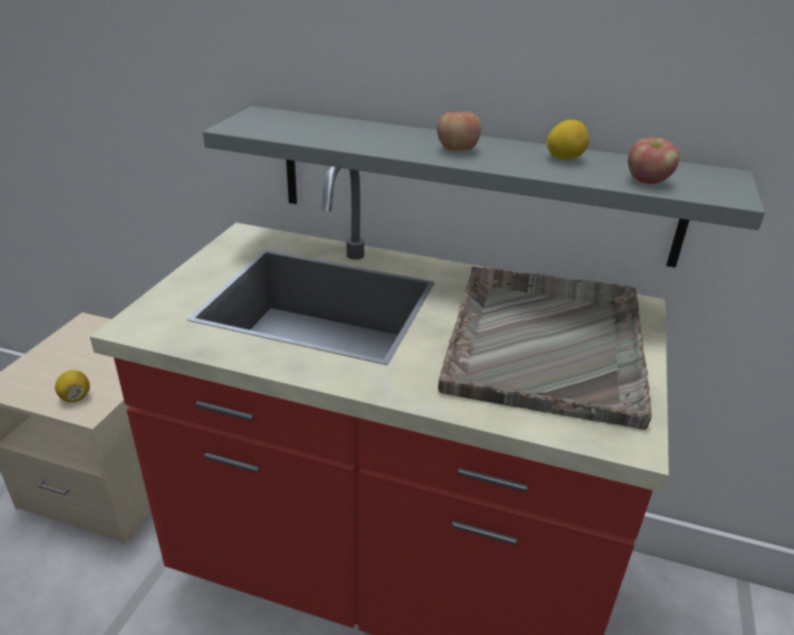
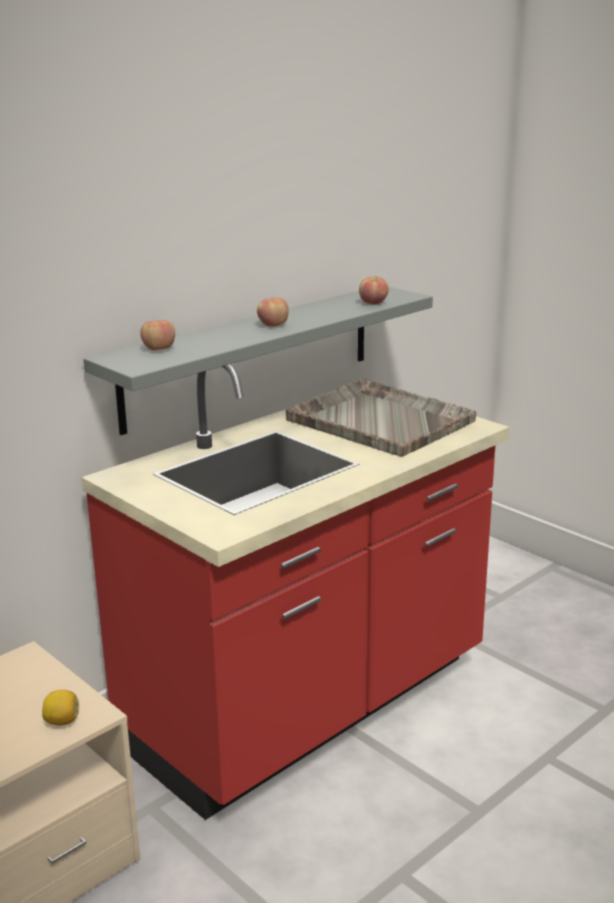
camera: 60 degrees left, 10 degrees down
(305, 123) = (159, 349): none -> apple
(564, 158) = (319, 309): lemon -> none

